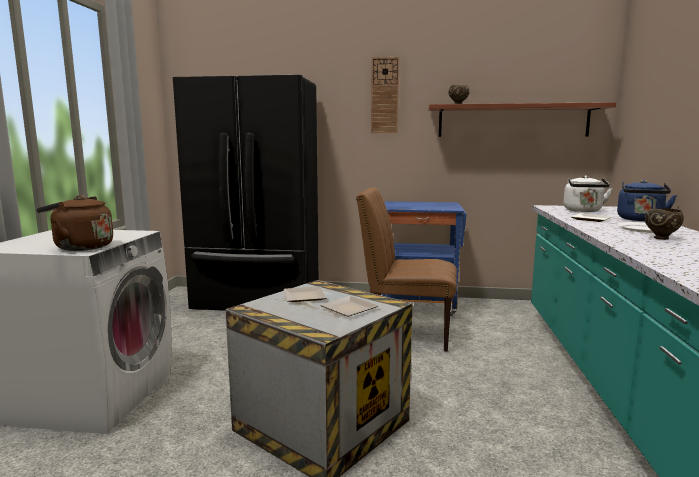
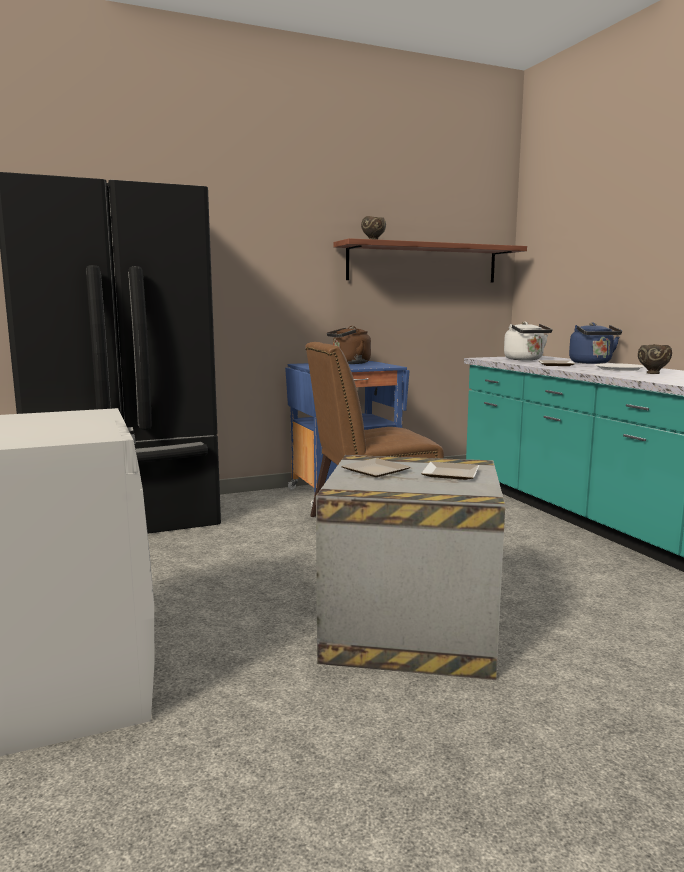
camera: 30 degrees left, 0 degrees up
(80, 247) = (77, 433): brown kettle -> brown kettle (349, 363)
(385, 95) = (280, 225): wall clock -> none

